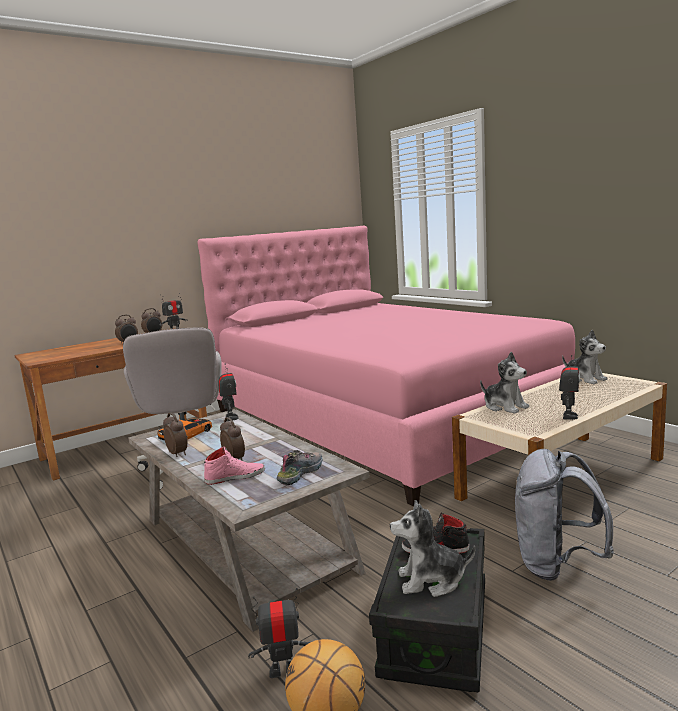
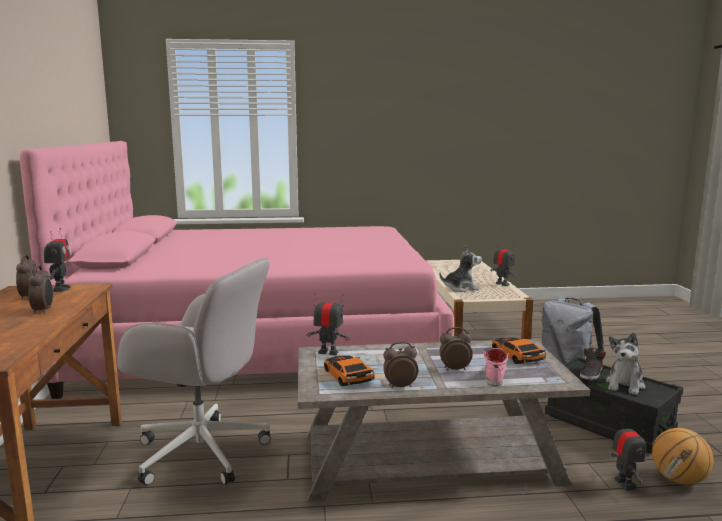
camera: 60 degrees left, 0 degrees up
(283, 670) = (625, 484): toy robot -> toy robot turned 150 degrees clockwise
(300, 473) = (516, 355): shoe -> toy car
(584, 379) = (441, 265): plush toy -> none

